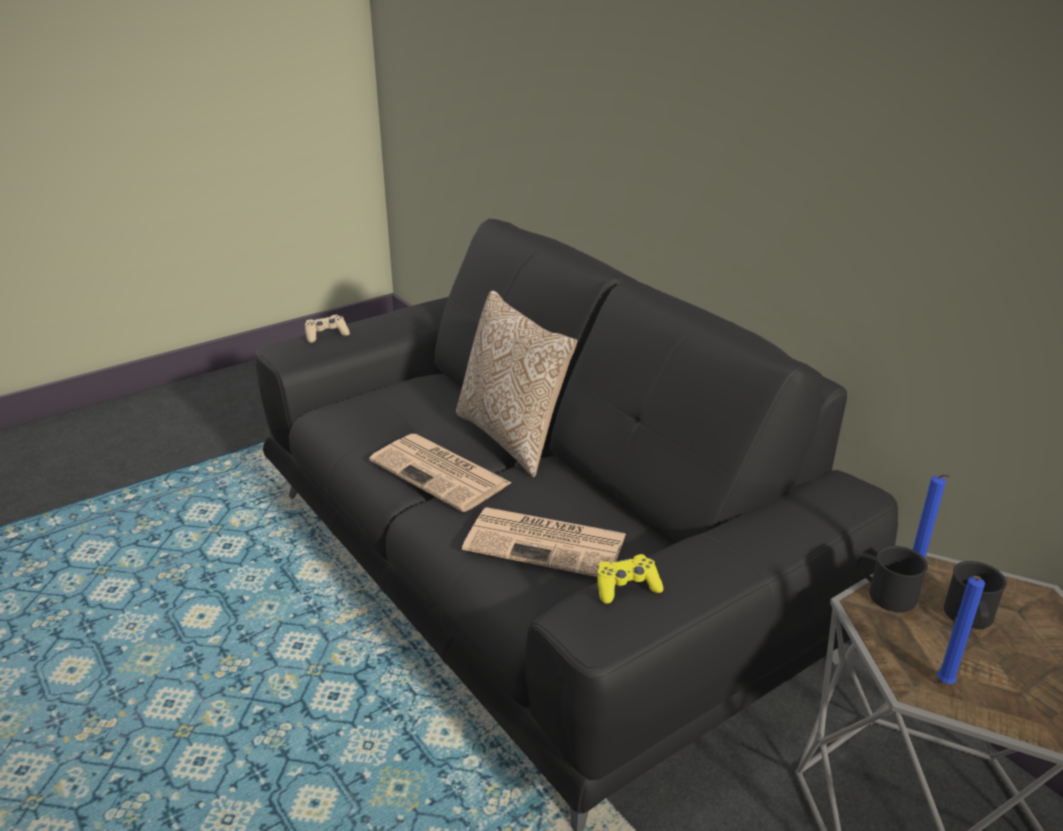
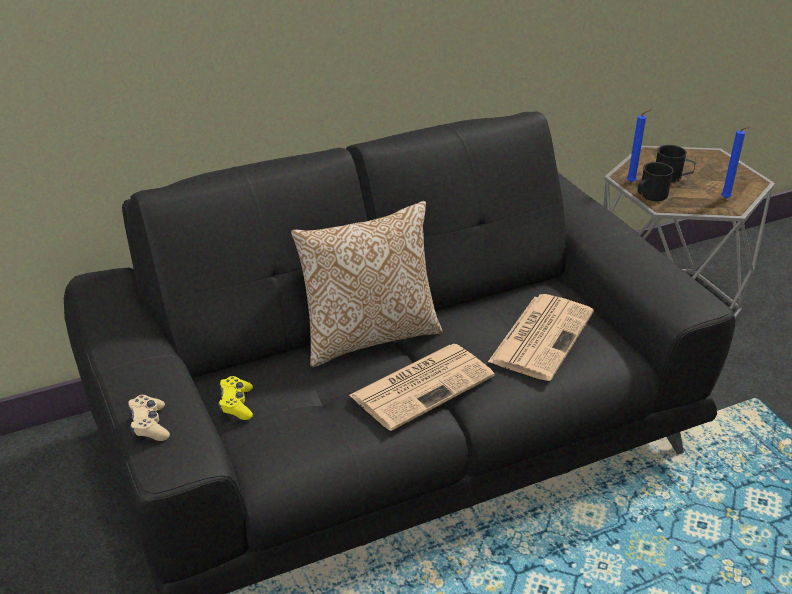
camera: 80 degrees left, 5 degrees up
(626, 587) = (652, 283): yellow game controller -> yellow game controller (236, 404)

